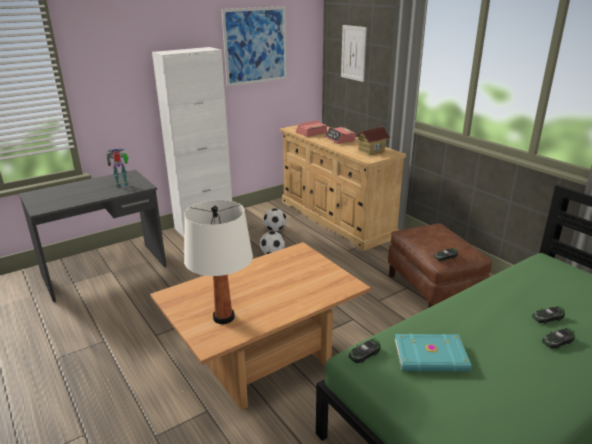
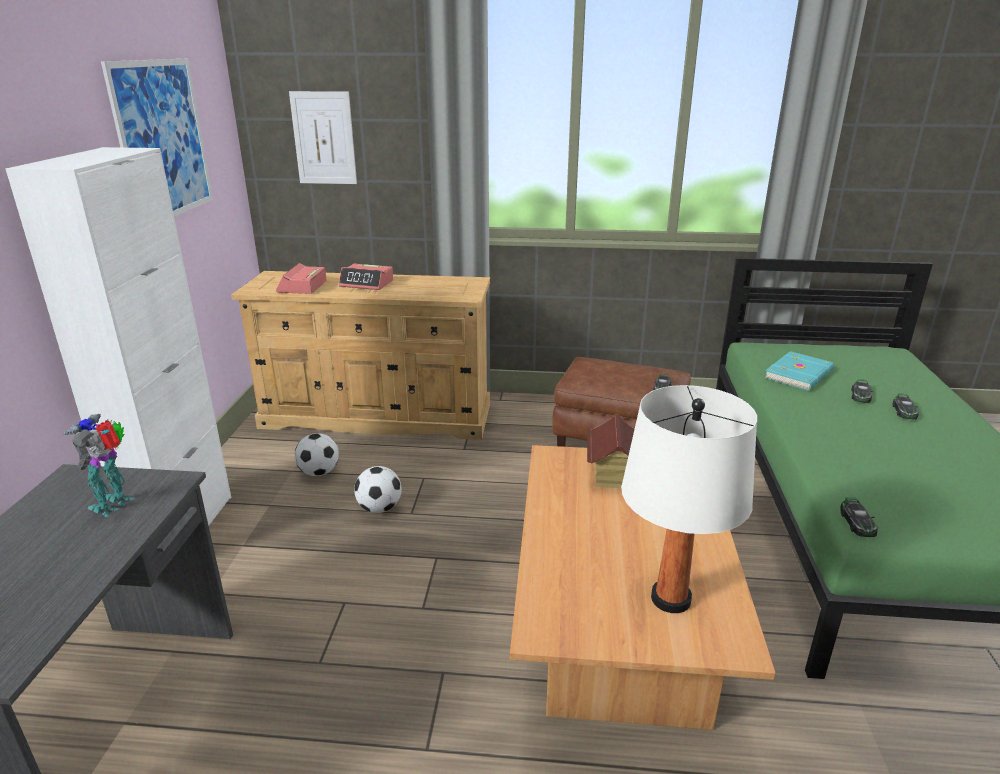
camera: 50 degrees left, 0 degrees up
(371, 151) = (444, 286): toy house -> toy house (613, 475)
(431, 357) = (890, 484): turquoise book -> turquoise book (800, 374)

